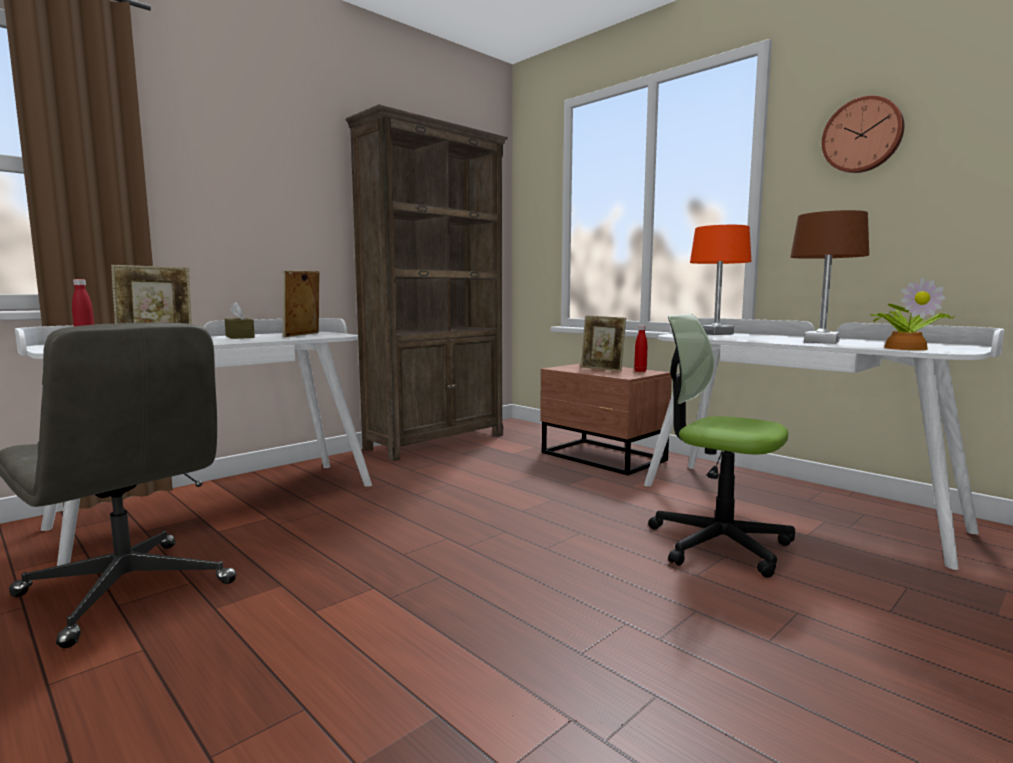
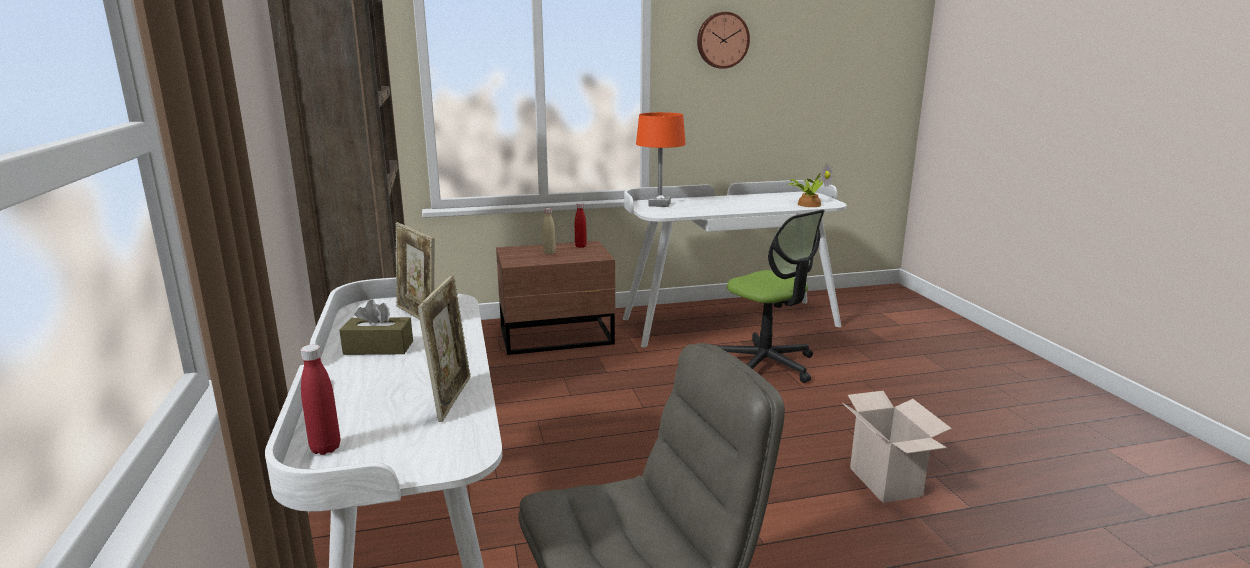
camera: 60 degrees left, 10 degrees up
(508, 675) = (888, 483): none -> cardboard box
(602, 369) = (549, 253): picture frame -> beige bottle
(718, 544) = (766, 364): office chair -> office chair turned 105 degrees counterclockwise
(821, 342) = (754, 204): brown table lamp -> none

